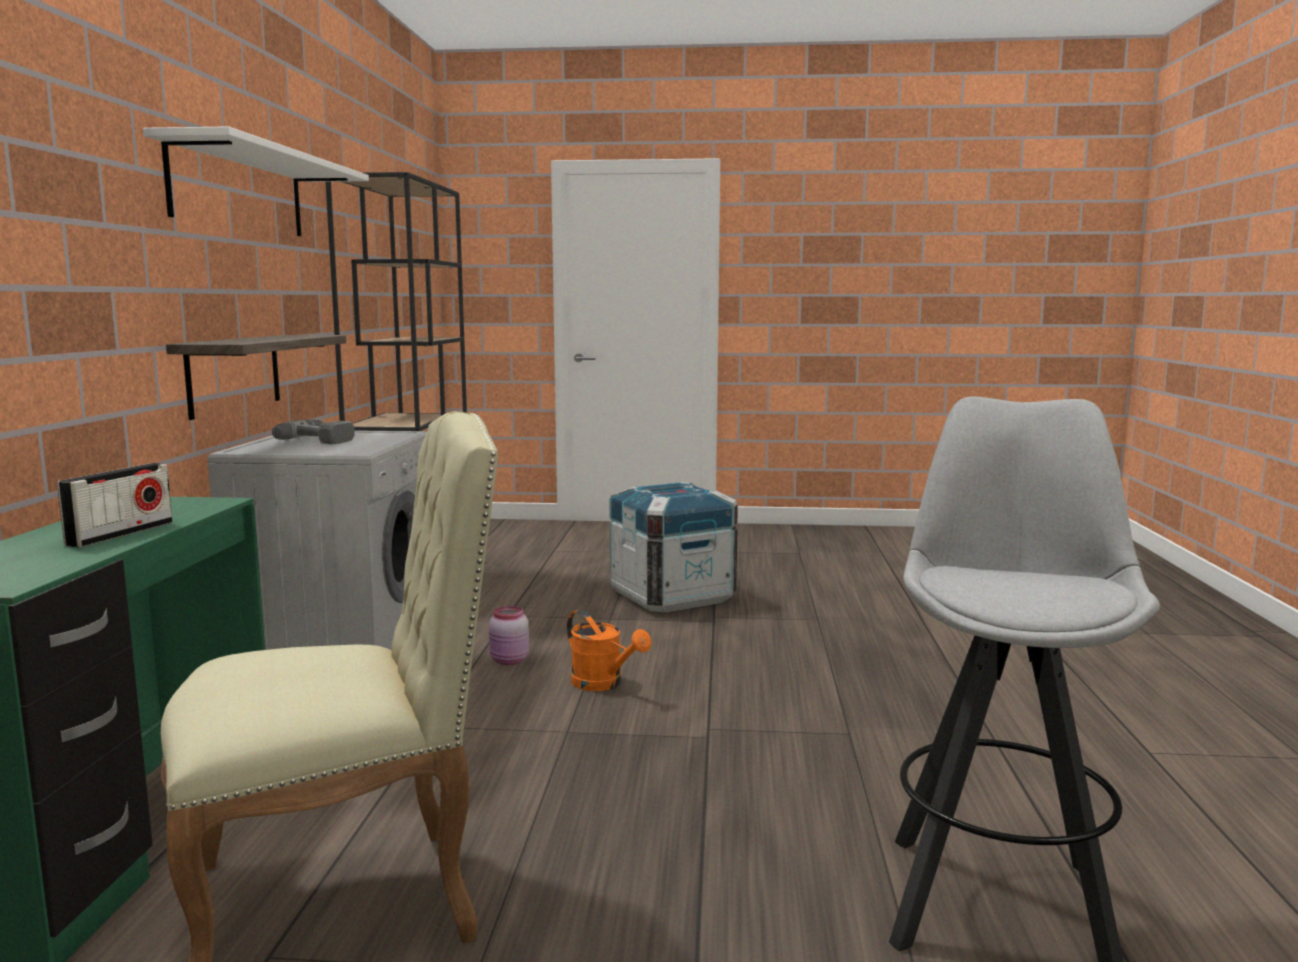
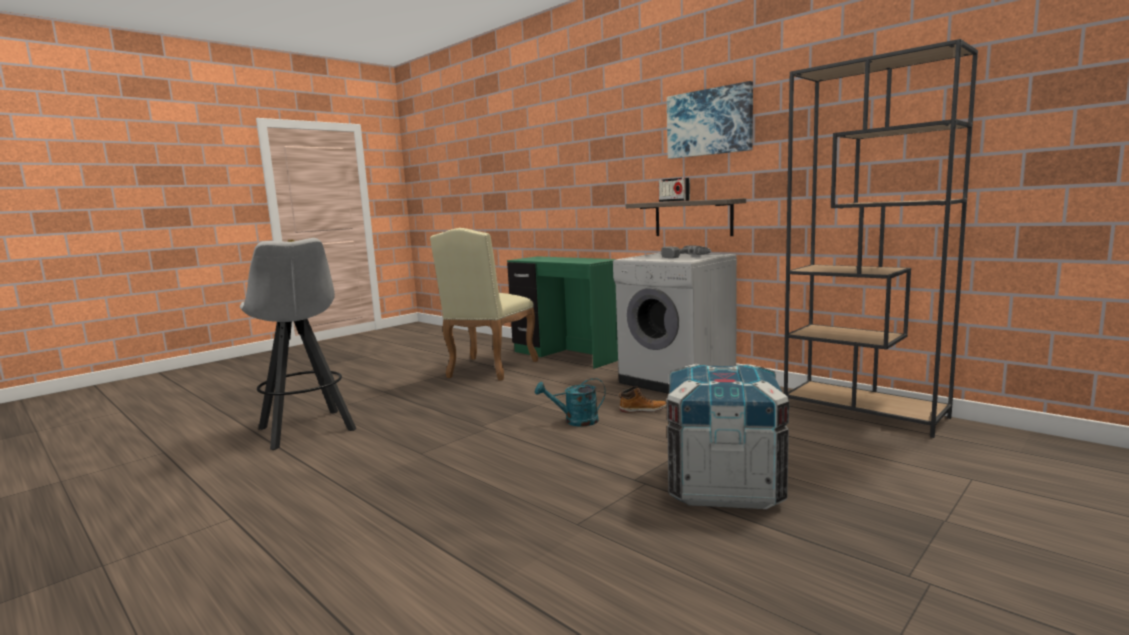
camera: 130 degrees right, 0 degrees up
(121, 534) = (556, 260): radio -> radio (674, 201)
(239, 191) = (709, 122): white shelf -> picture
(509, 661) = (643, 410): pink jar -> boot
(603, 684) = (575, 421): orange watering can -> turquoise watering can

